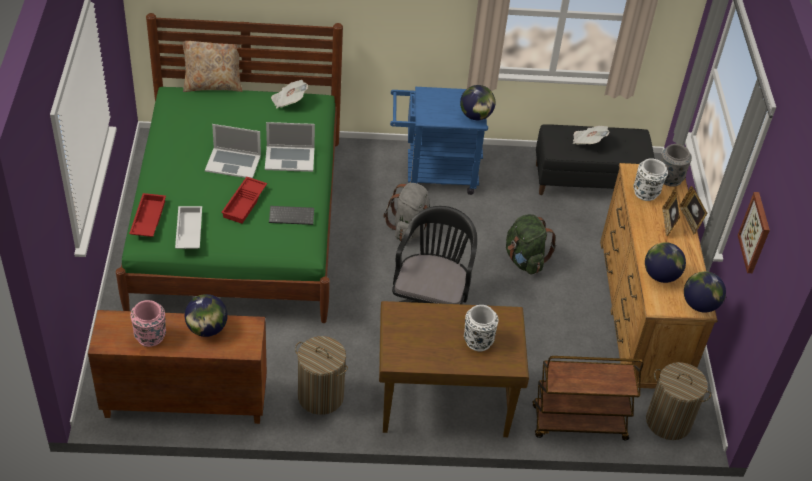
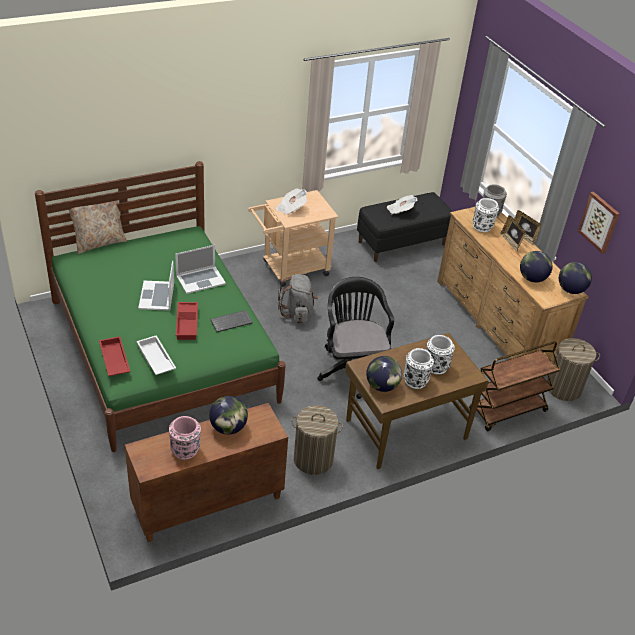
camera: 25 degrees left, 5 degrees down
(233, 163) = (157, 296): laptop -> laptop turned 105 degrees clockwise
(288, 101) = (170, 238): newspaper -> newspaper (291, 208)
(433, 174) = (290, 269): blue cart -> beige cart
(443, 348) = (415, 380): none -> white vase
(476, 116) = (324, 209): globe -> globe (382, 386)
(524, 260) = (395, 310): green backpack -> none

